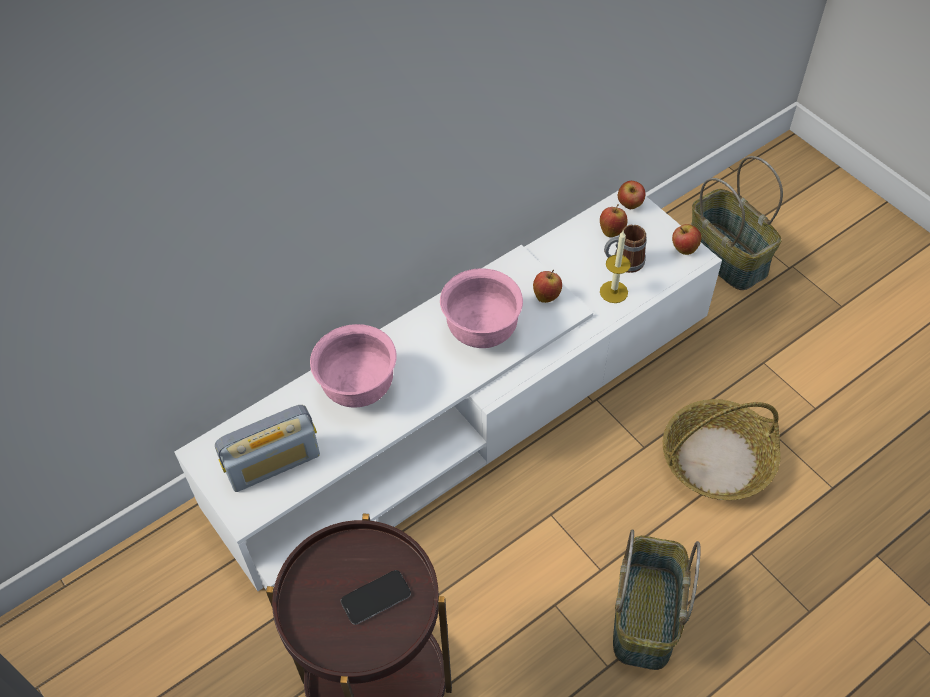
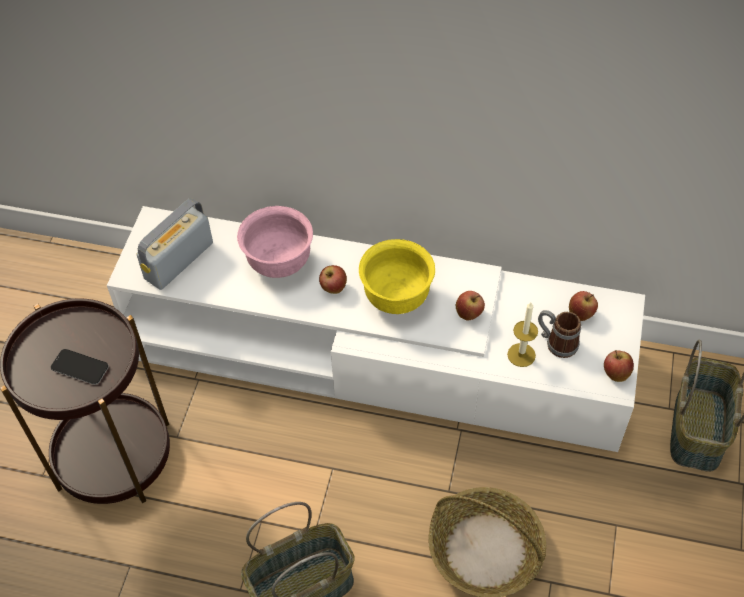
camera: 50 degrees right, 0 degrees up
(273, 463) = (178, 261): radio -> radio turned 105 degrees clockwise
(481, 330) = (396, 297): pink bowl -> yellow bowl
(630, 205) = (620, 309): apple -> apple (333, 288)

